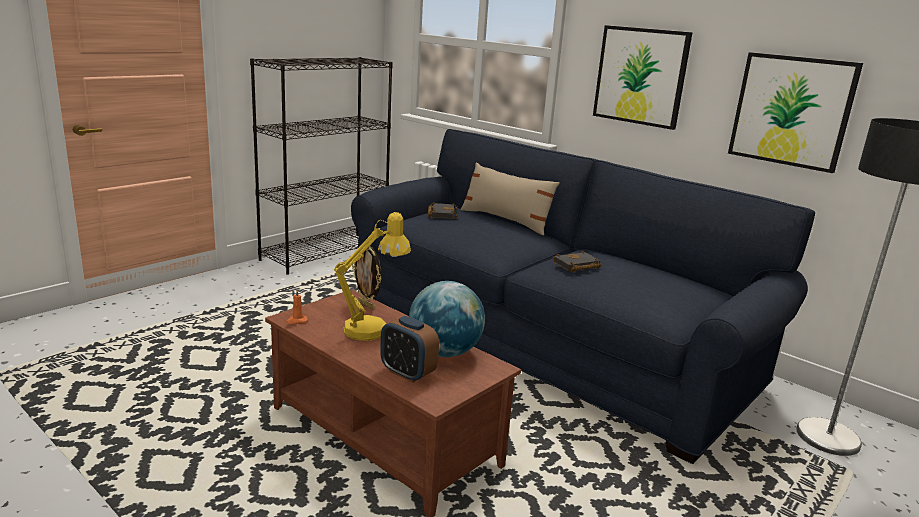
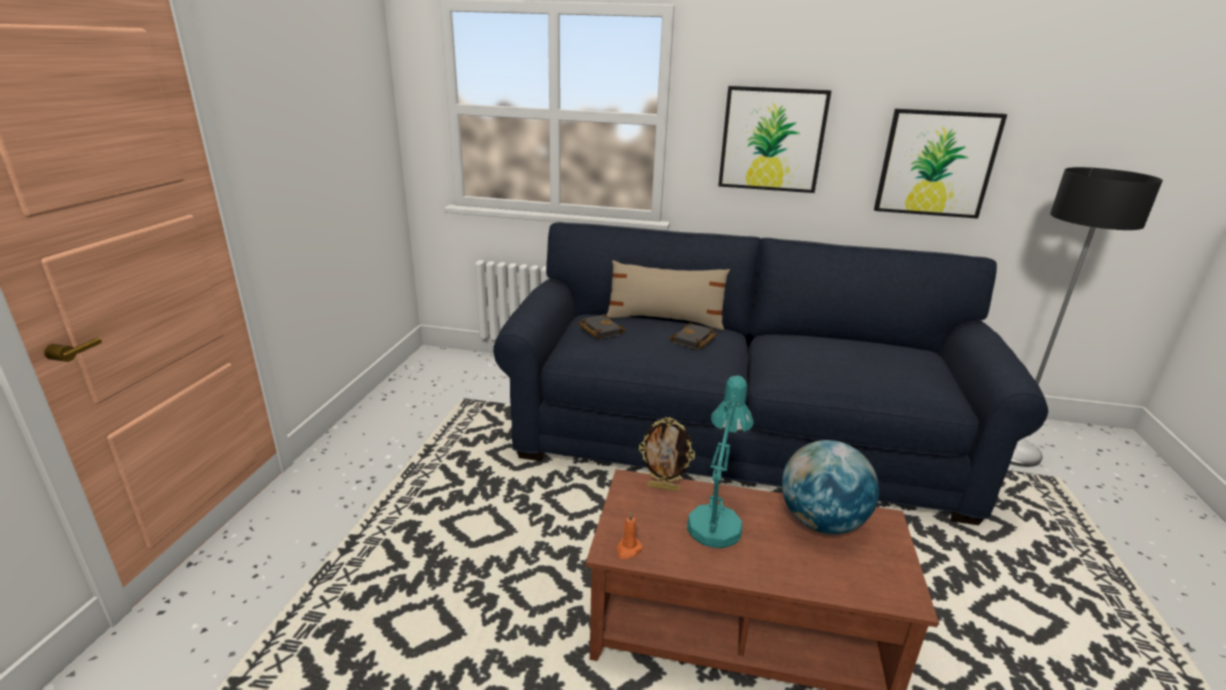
camera: 30 degrees left, 5 degrees up
(325, 252) = (399, 399): black bookcase -> none
(373, 328) = (716, 520): yellow table lamp -> turquoise table lamp
(407, 373) = (834, 572): alarm clock -> none
(576, 266) = (809, 362): black book -> black book (694, 340)

